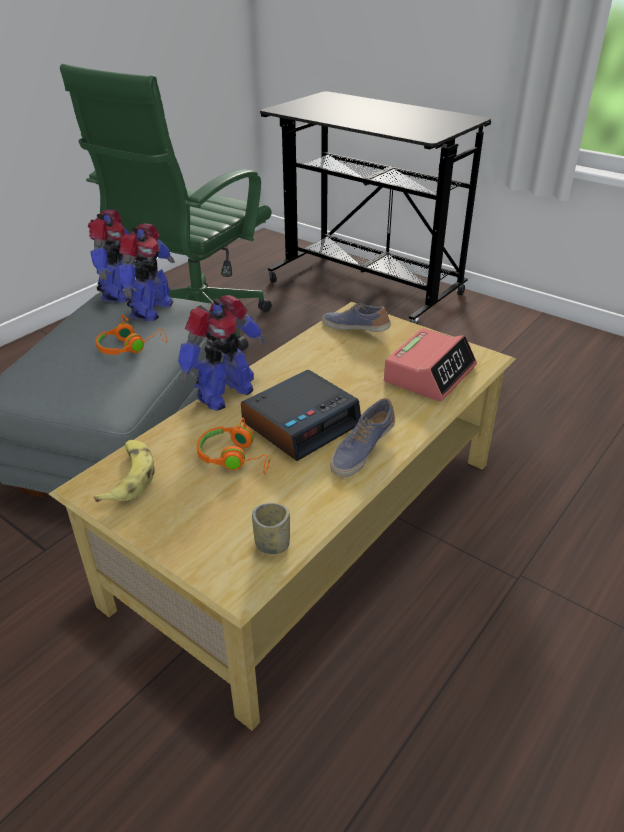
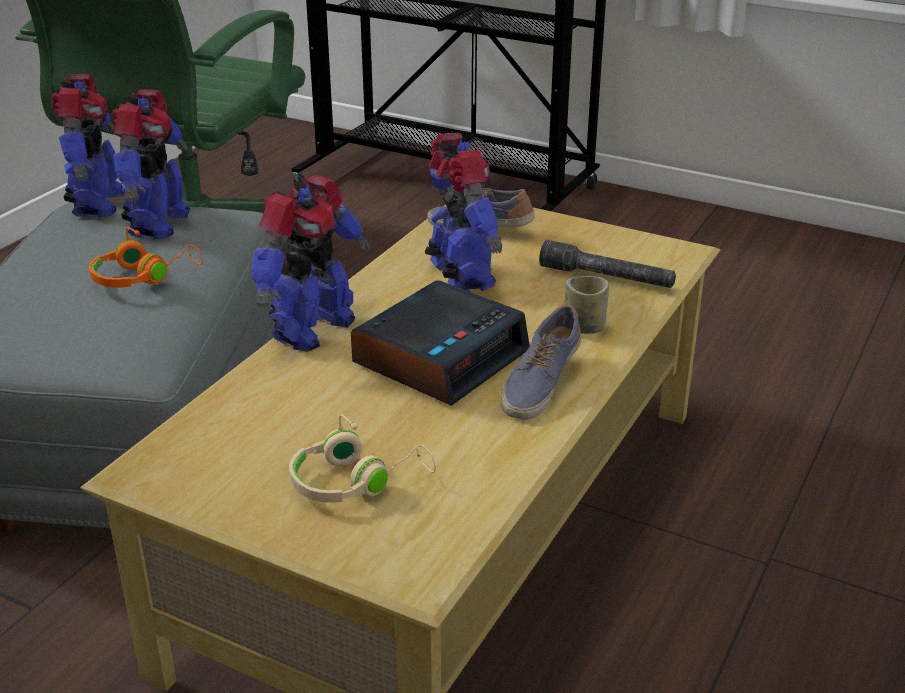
camera: 10 degrees left, 5 degrees down
(129, 477) = (202, 451): banana -> none
(219, 510) = (356, 481): none -> beige headphones
(235, 458) = (357, 411): orange headphones -> none
(272, 544) = (449, 516): cup -> cup (584, 327)
(331, 364) = (460, 276): none -> toy robot
(430, 374) = (606, 278): alarm clock -> grey flashlight

